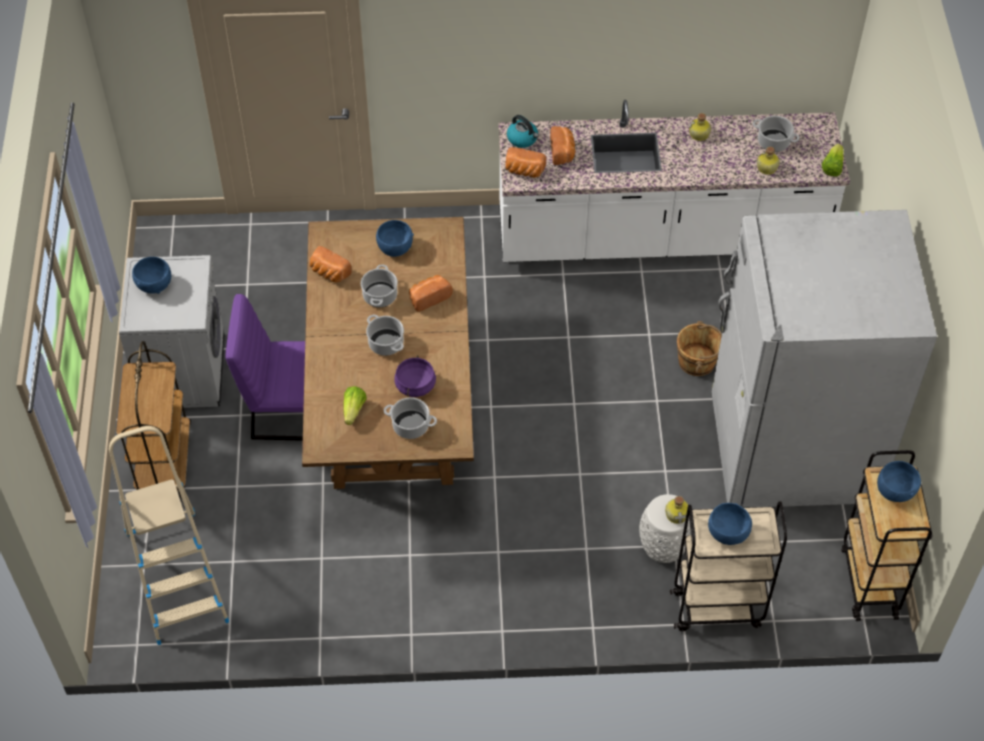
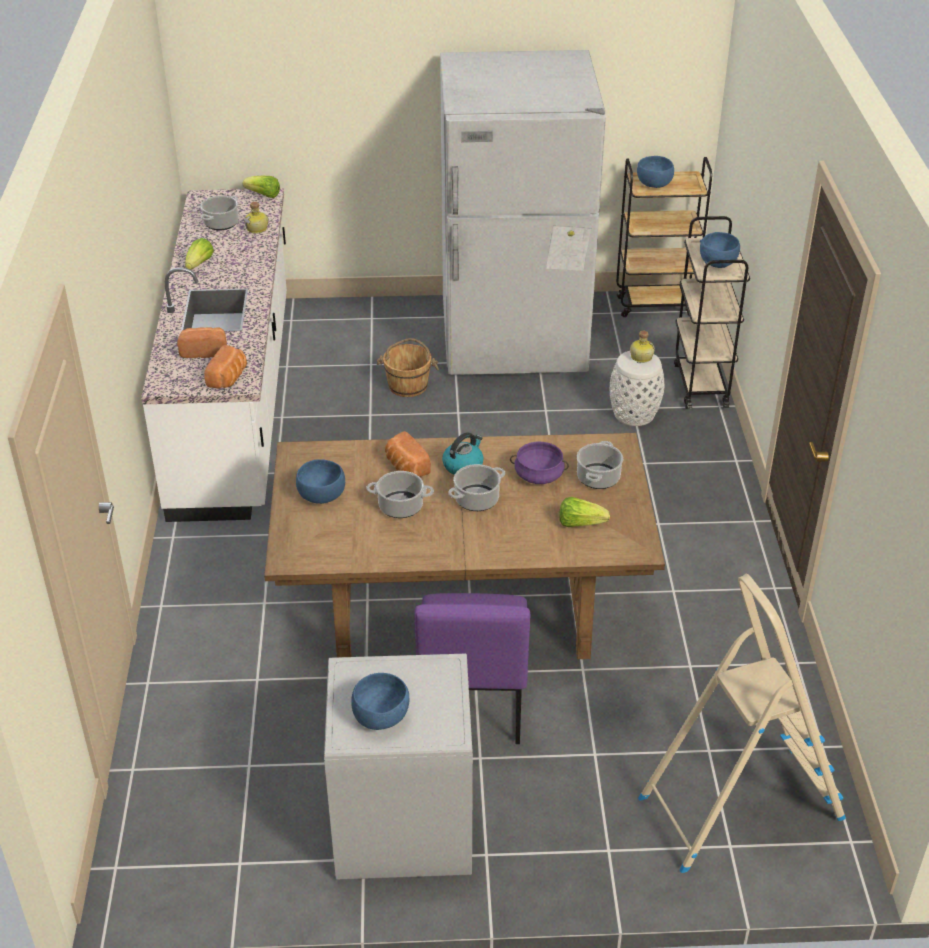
camera: 90 degrees left, 15 degrees down
(164, 463) = (563, 838): brown cart -> none
(329, 273) = (359, 552): bread -> none
(523, 139) = (175, 379): kettle -> kettle (463, 465)
(699, 135) = (199, 264): bottle -> lettuce

